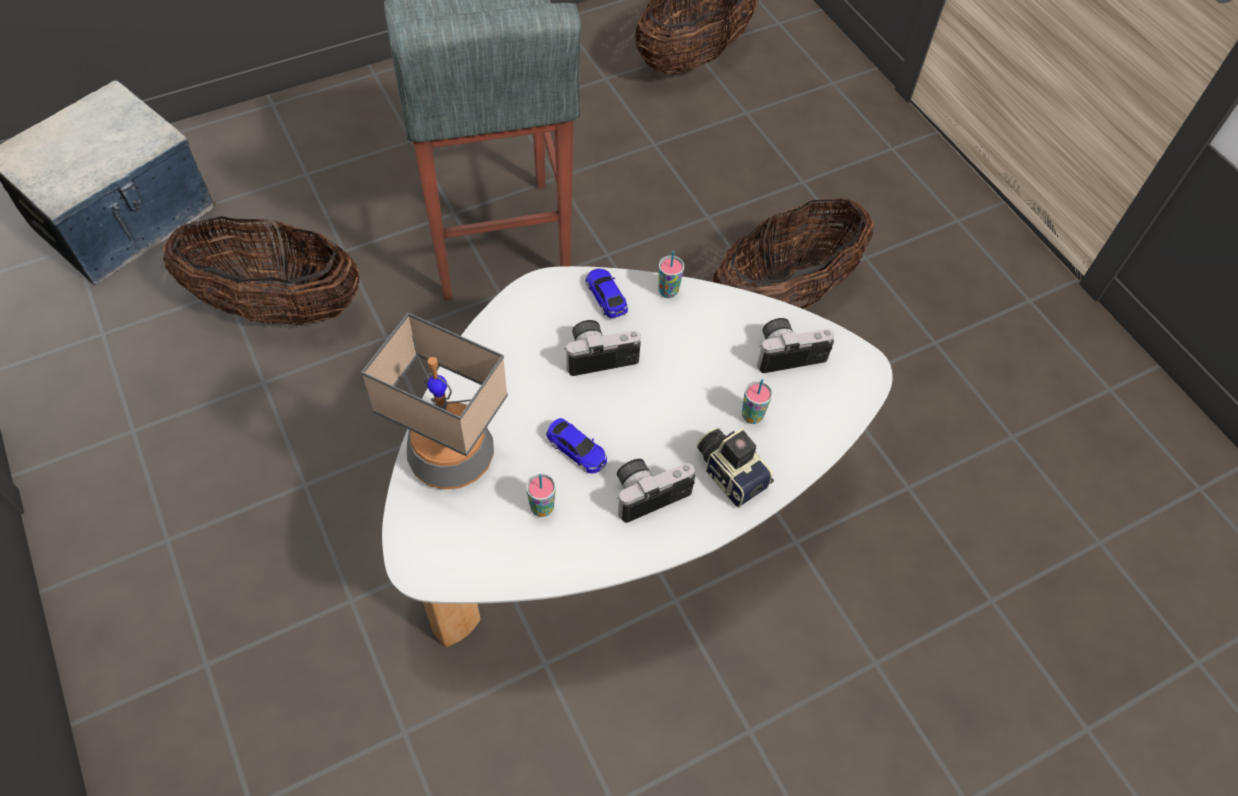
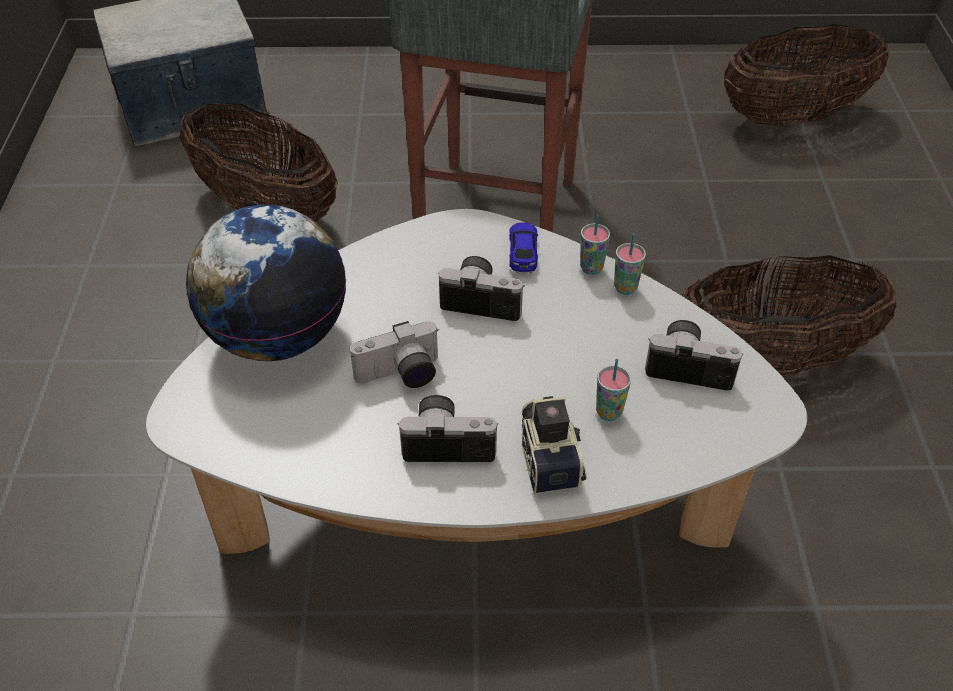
camera: 30 degrees right, 10 degrees down
(451, 455) = (277, 336): table lamp -> globe
(542, 508) = (330, 414): cup -> cup (625, 288)
(576, 450) = (401, 376): toy car -> camera

